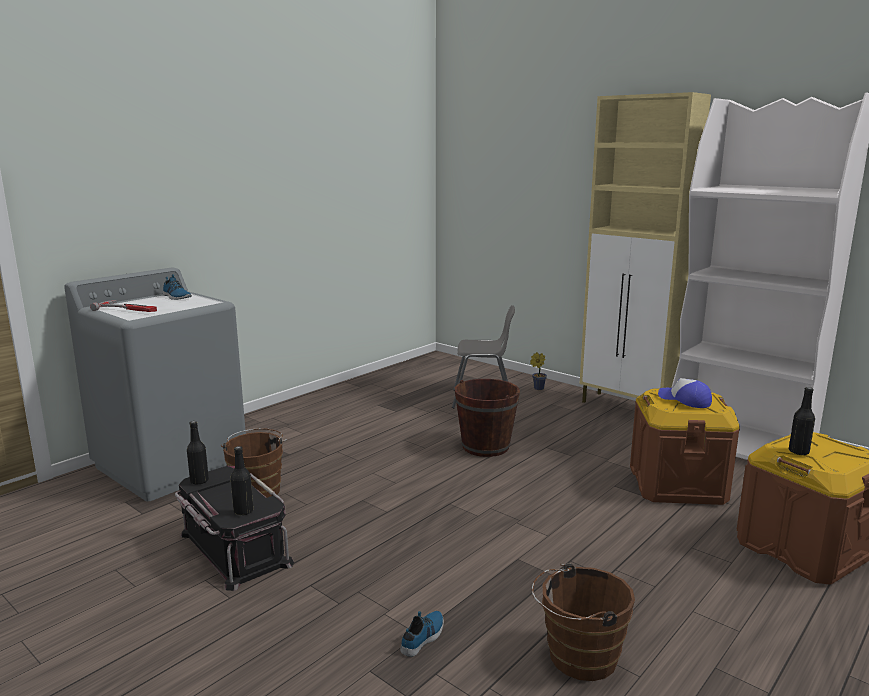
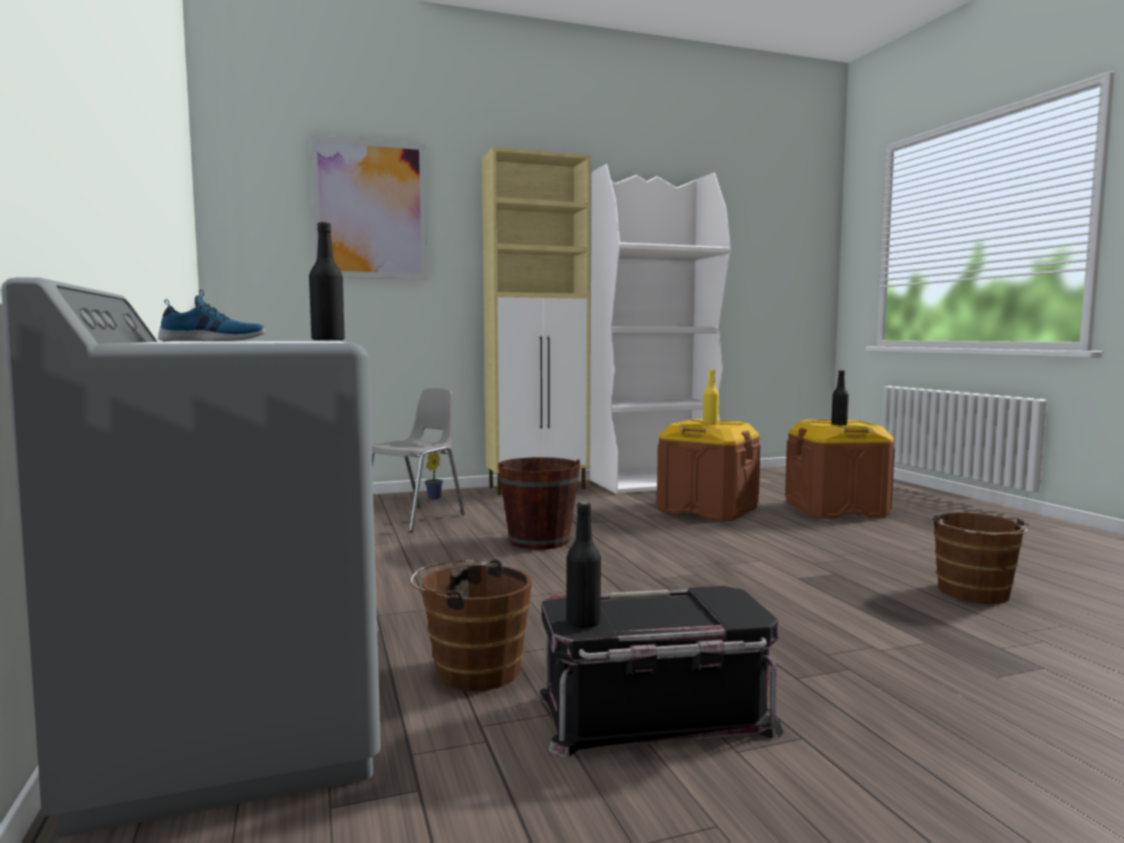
camera: 60 degrees left, 10 degrees down
(128, 310) = (244, 341): hammer -> none
(243, 511) = (729, 607): black bottle -> black bottle (328, 340)
(423, 637) = (933, 641): shoe -> none
(531, 151) = (370, 210): none -> picture
(684, 400) = (710, 423): cap -> yellow bottle

